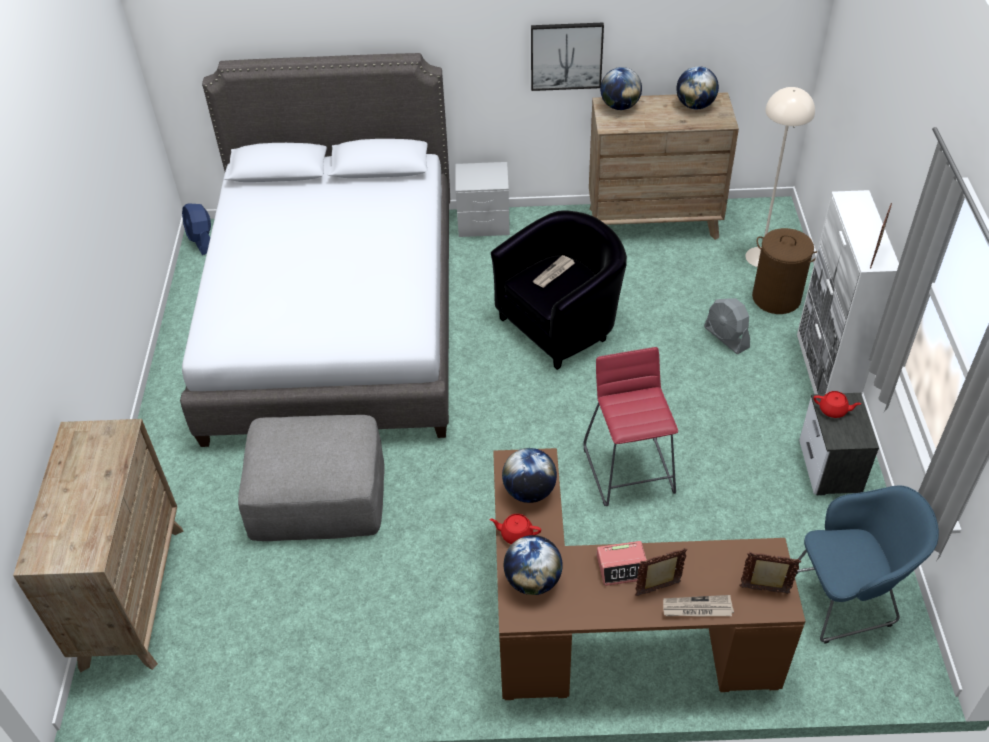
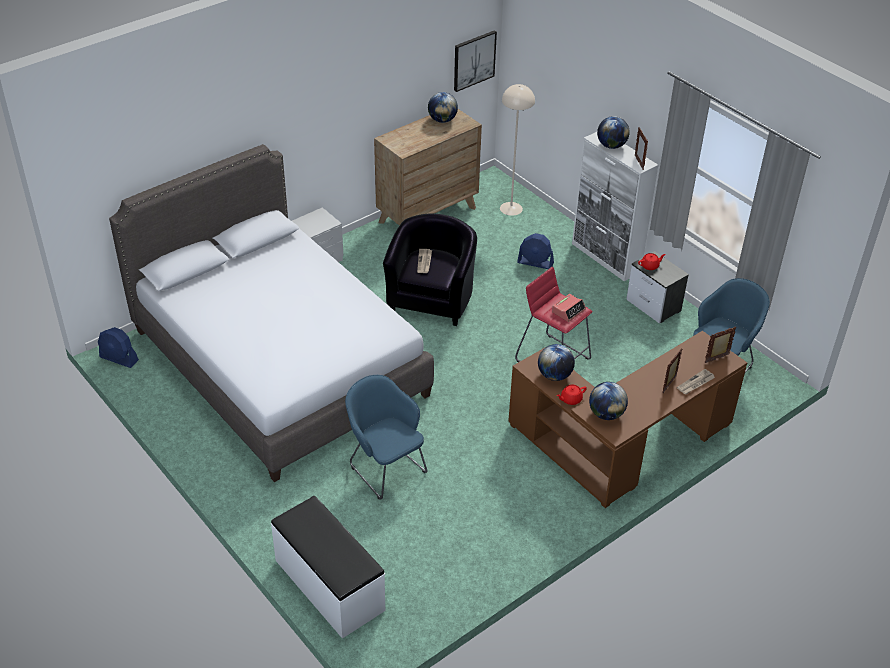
camera: 40 degrees left, 5 degrees down
(132, 595) = (328, 585): brown dresser -> white bench
(318, 495) = (385, 467): grey ottoman -> blue armchair
(566, 56) = (354, 113): picture -> picture (474, 60)
(619, 106) = (397, 137): globe -> globe (611, 146)
(622, 567) = (642, 384): alarm clock -> alarm clock (568, 311)
(726, 337) = (535, 263): grey fan -> blue fan
(776, 298) = (542, 228): brown laundry basket -> none

